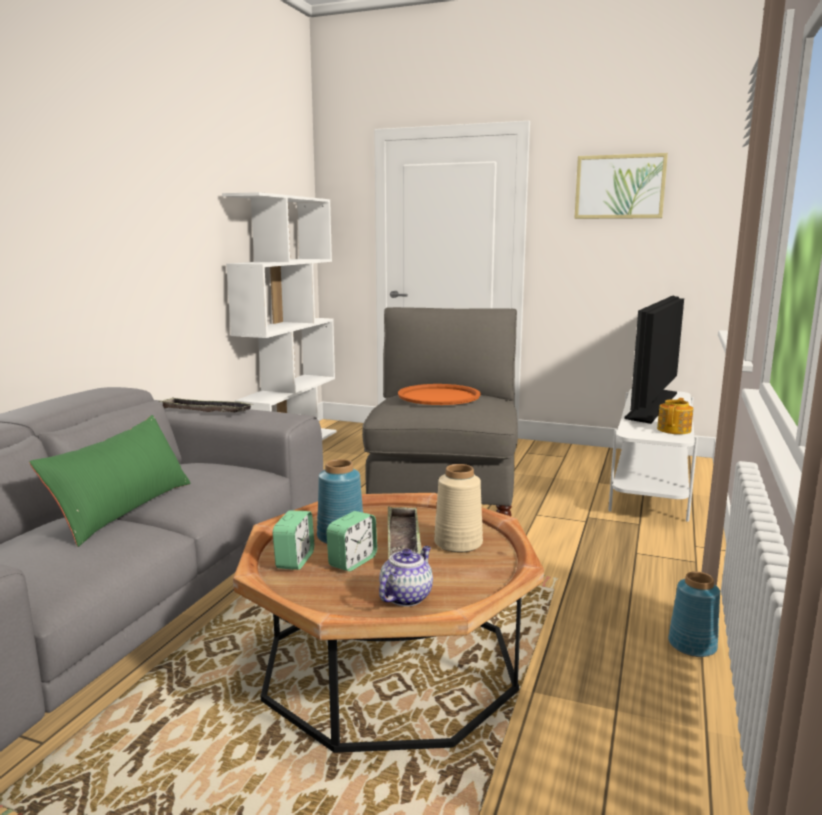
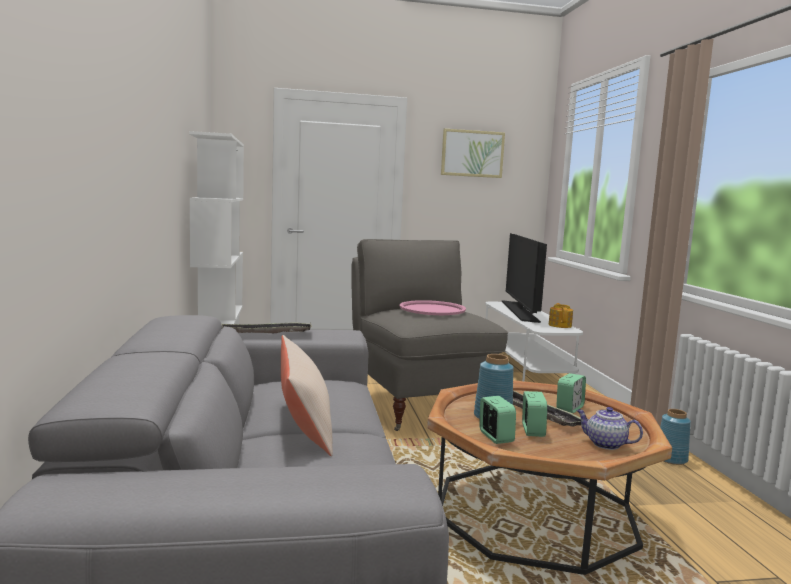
camera: 30 degrees left, 5 degrees down
(123, 509) = (303, 423): green pillow -> beige pillow
(406, 596) = (605, 444): teapot -> teapot turned 60 degrees counterclockwise
(439, 396) = (432, 309): orange tray -> pink tray
(458, 543) = (569, 408): beige vase -> alarm clock

